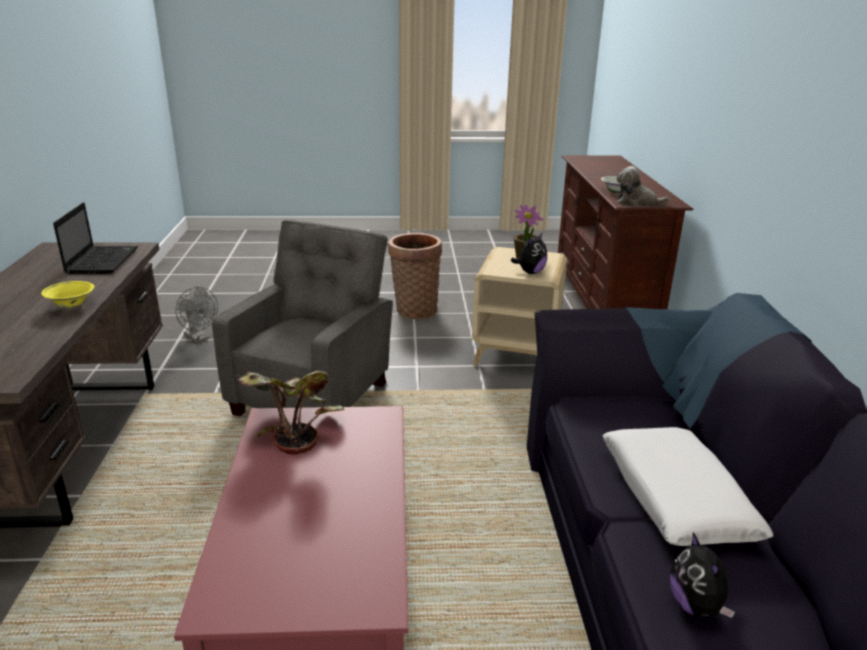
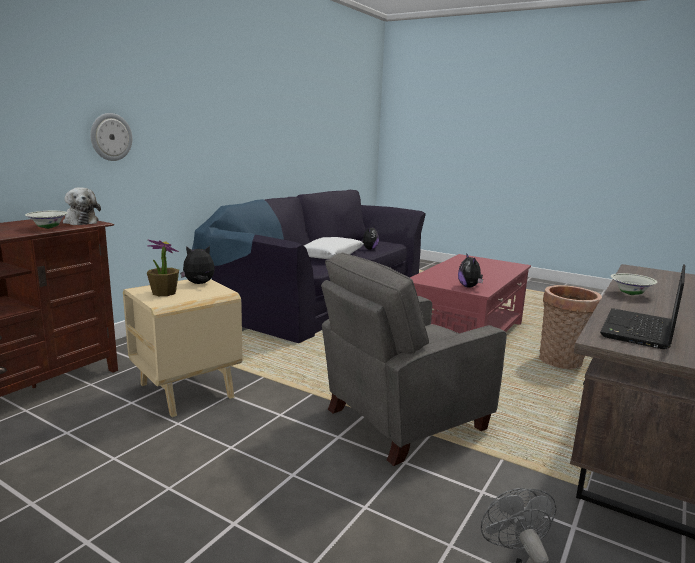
camera: 145 degrees left, 10 degrees down
(71, 306) = (630, 294): yellow bowl -> white bowl
(290, 427) = (469, 287): potted plant -> plush toy
(414, 309) = (156, 494): basket -> basket (562, 362)
(745, 136) = (110, 137): none -> wall clock

